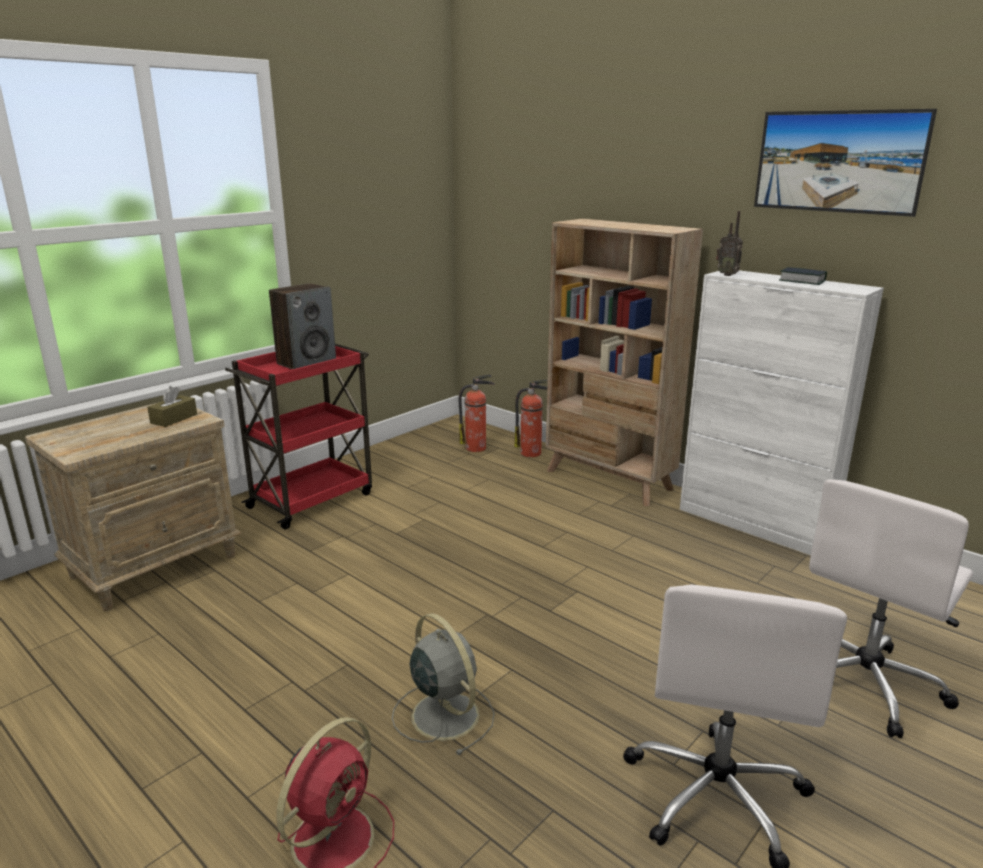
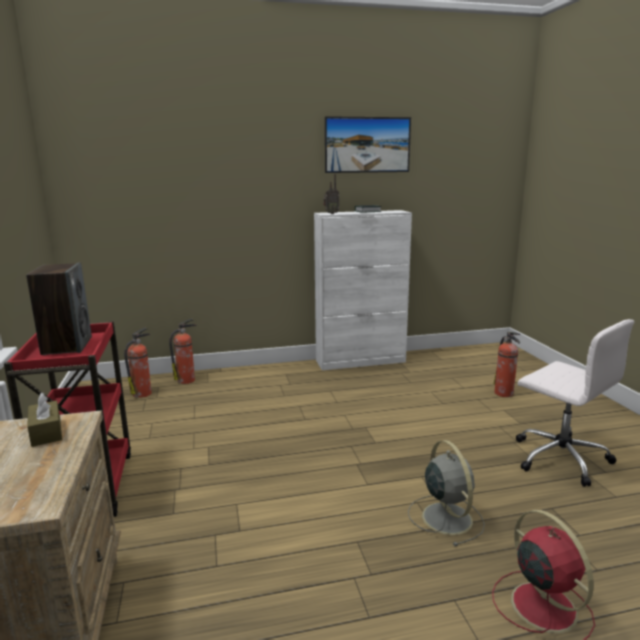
camera: 55 degrees left, 5 degrees down
(443, 713) = (445, 517): grey fan -> grey fan turned 75 degrees clockwise
(609, 480) = (261, 373): beige bookcase -> none
(865, 682) = (504, 393): white office chair -> fire extinguisher

